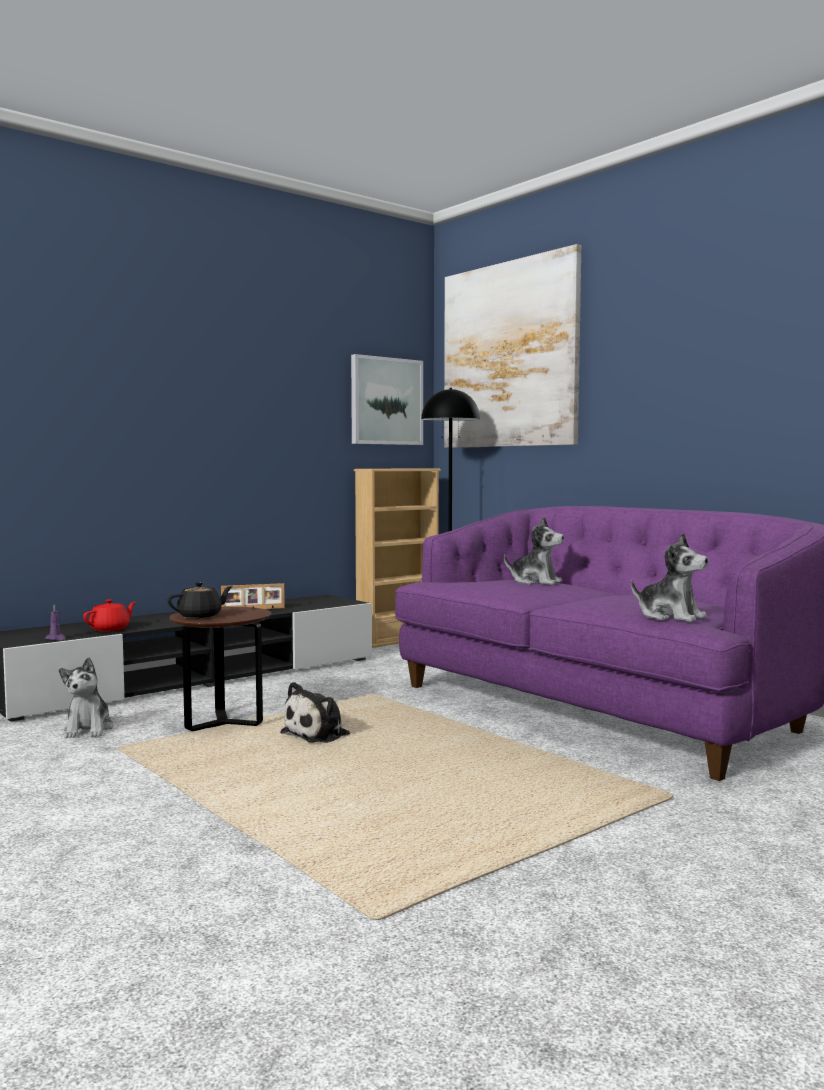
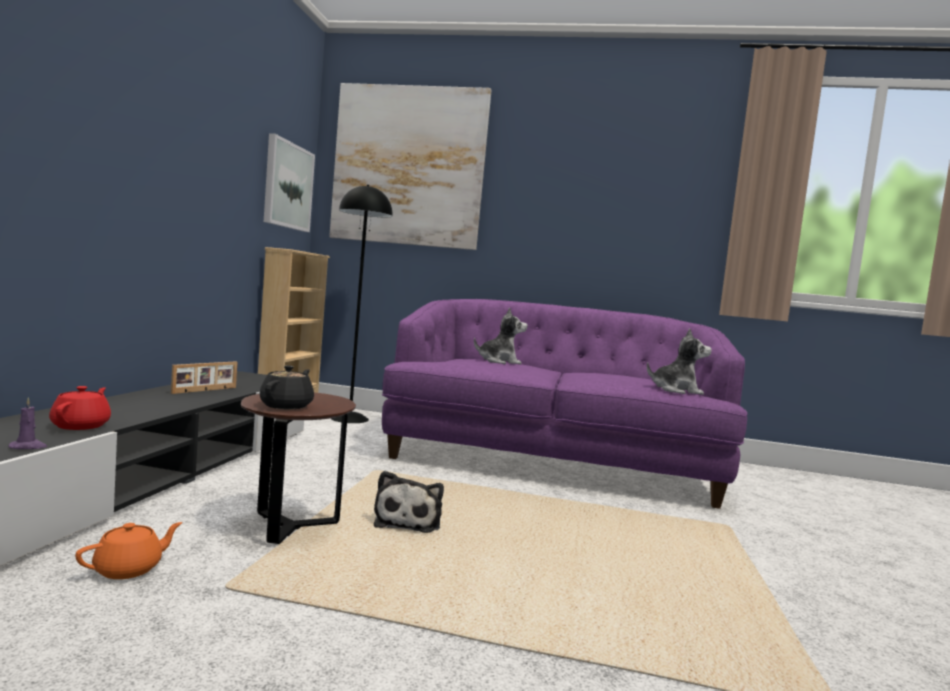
camera: 40 degrees left, 0 degrees up
(88, 729) = (129, 569): plush toy -> orange teapot

